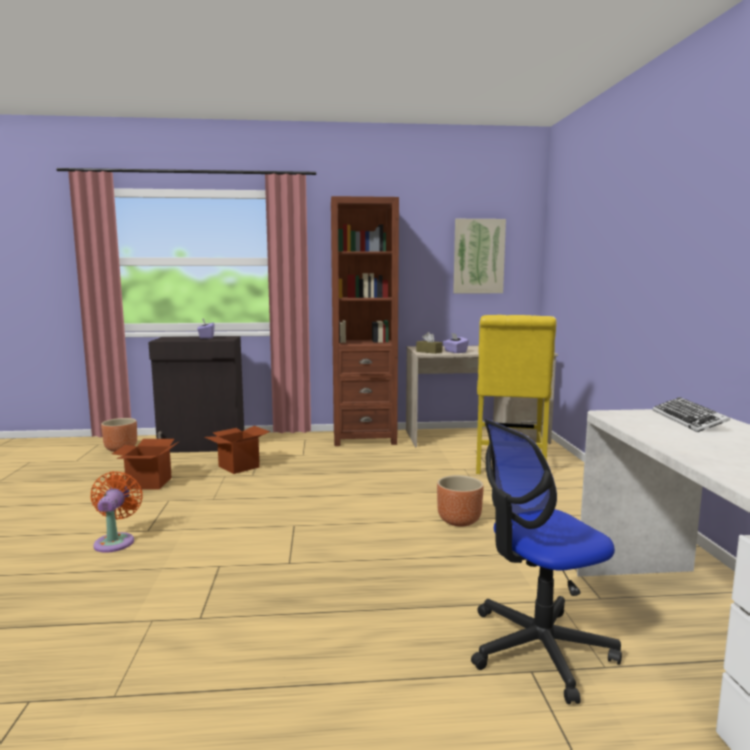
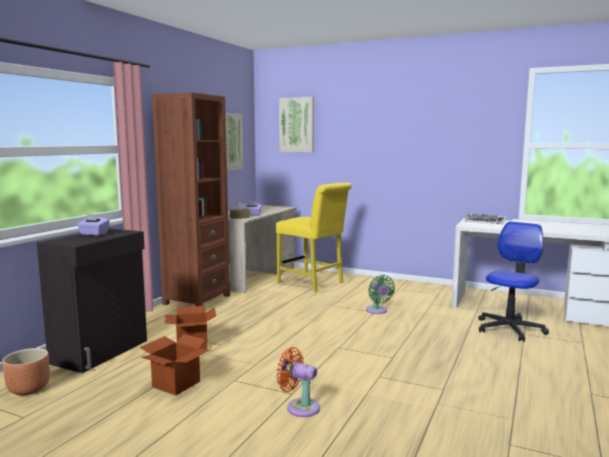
camera: 60 degrees left, 0 degrees up
(459, 521) = (377, 311): brown planter -> green fan
(538, 649) = (509, 329): office chair -> office chair turned 150 degrees counterclockwise
(571, 228) = (297, 125): none -> picture

